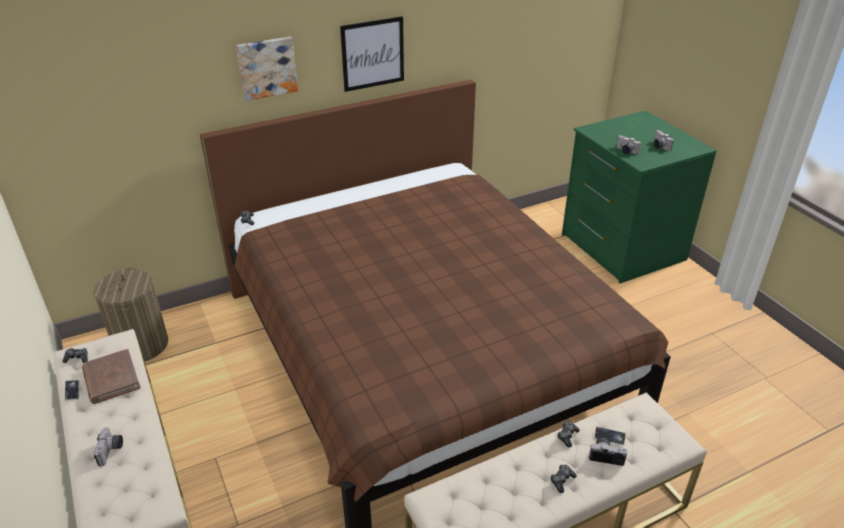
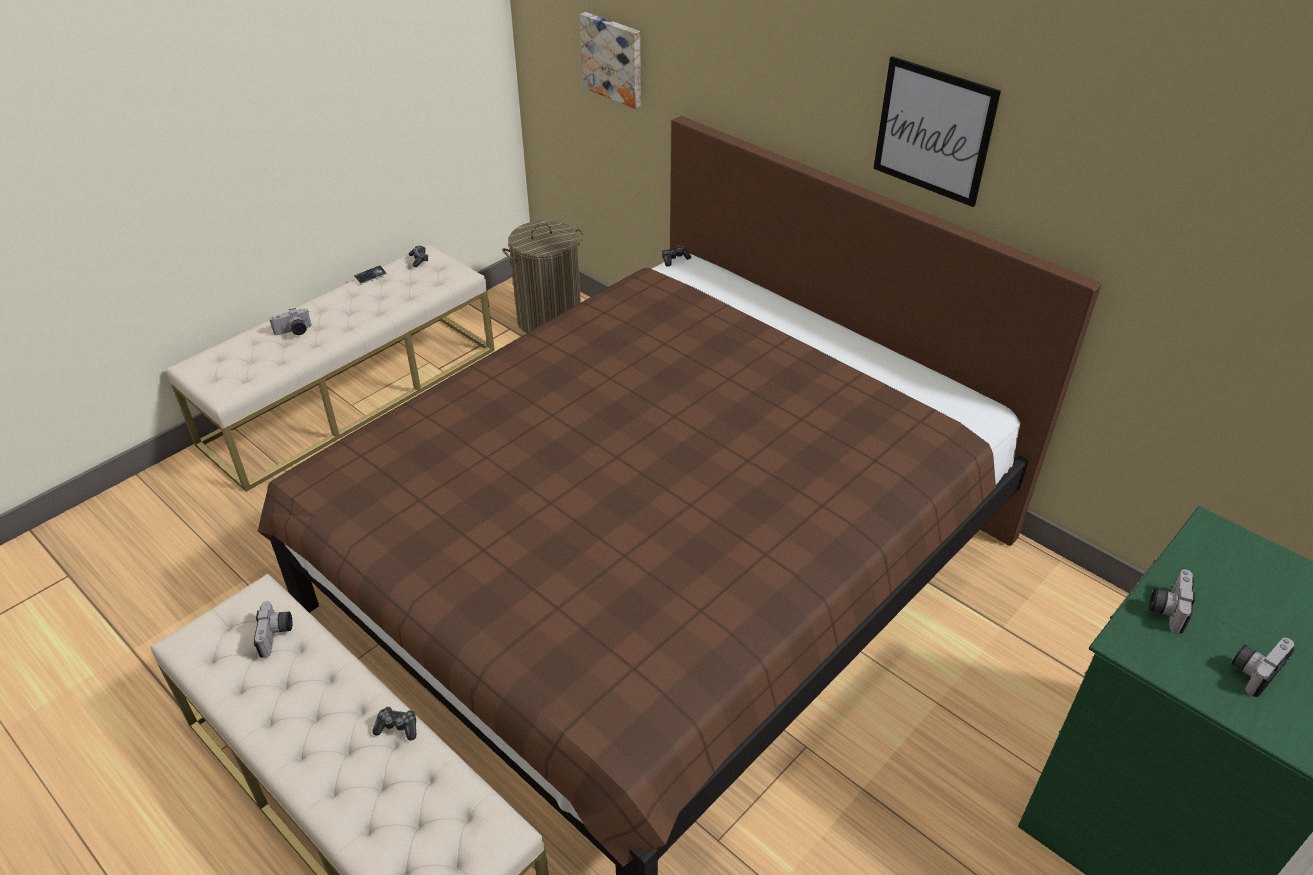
camera: 70 degrees right, 5 degrees up
(111, 379) = (396, 292): brown book -> none
(267, 67) = (778, 68): picture -> picture (613, 59)
(562, 480) = (307, 735): game controller -> none
(606, 455) = (367, 786): camera -> camera (277, 636)
(609, 437) = (407, 786): phone -> none

